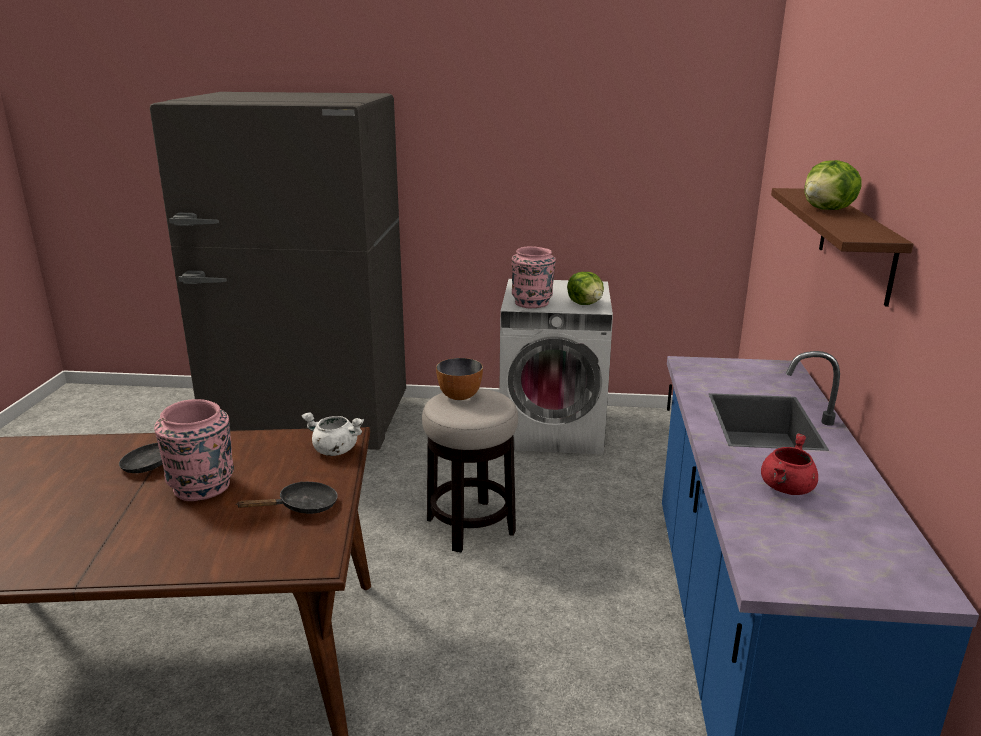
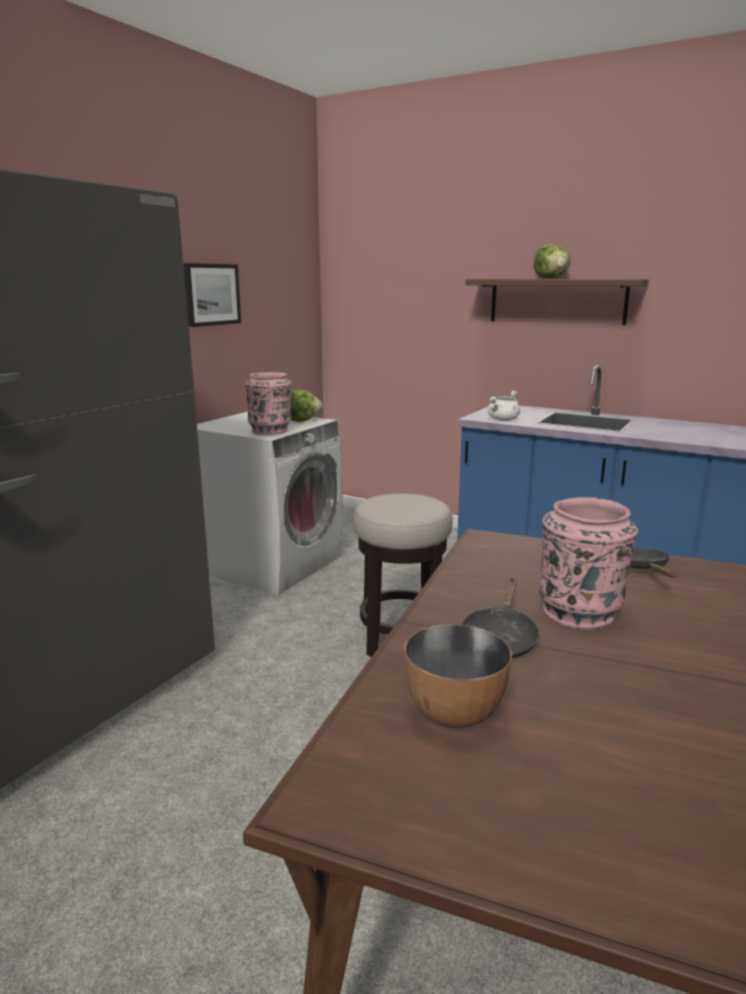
camera: 65 degrees left, 5 degrees down
(334, 450) = (517, 545): white cooking pot -> white cooking pot (503, 420)
(460, 396) = (387, 504): bowl -> bowl (455, 714)
(570, 164) = (211, 294): none -> picture
(787, 489) = (684, 432): red cooking pot -> none

